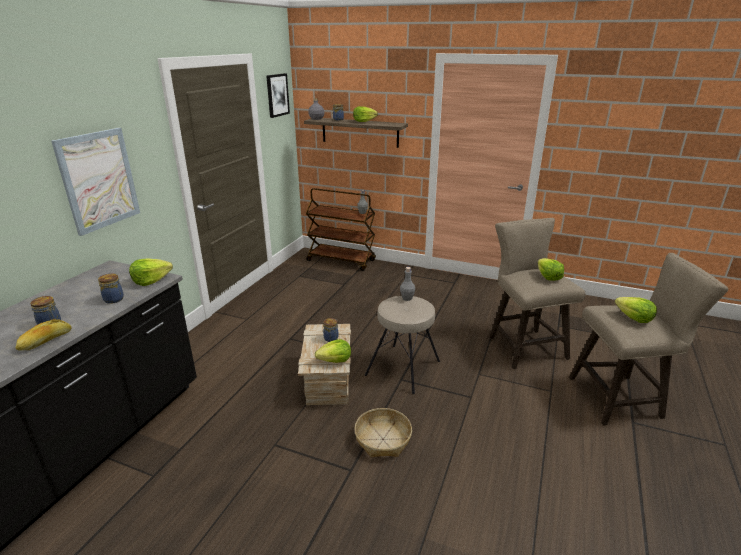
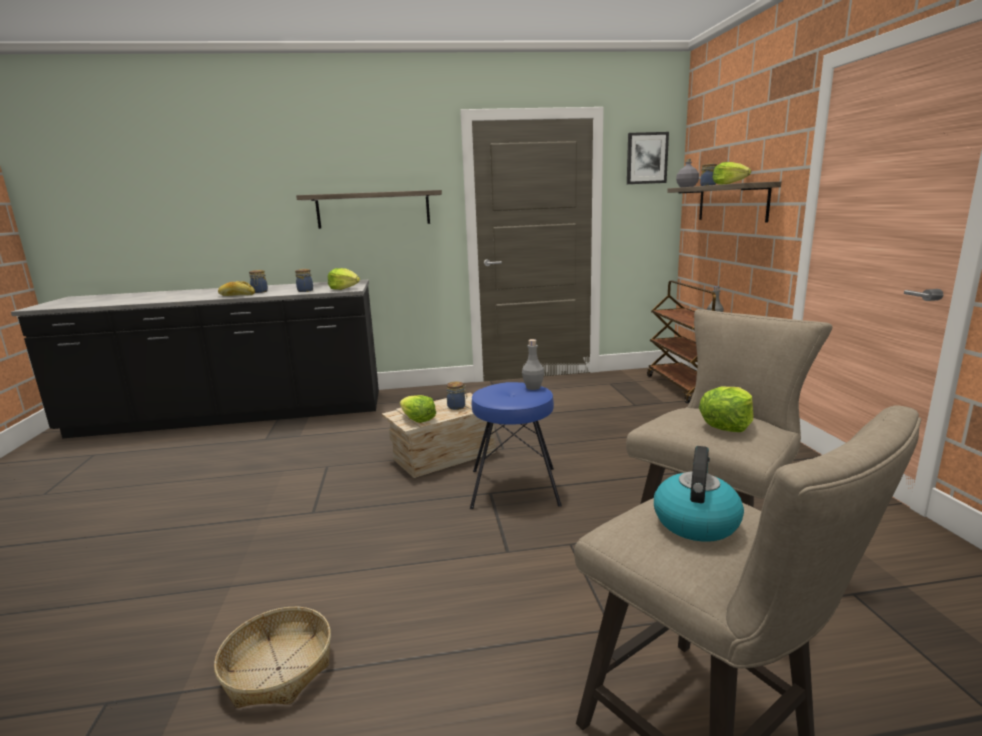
camera: 60 degrees right, 10 degrees down
(99, 180) = (373, 209): picture -> shelf
(383, 439) = (372, 515): basket -> basket (279, 668)
(403, 368) = (514, 488): beige stool -> blue stool
(634, 318) = (695, 521): lettuce -> kettle

